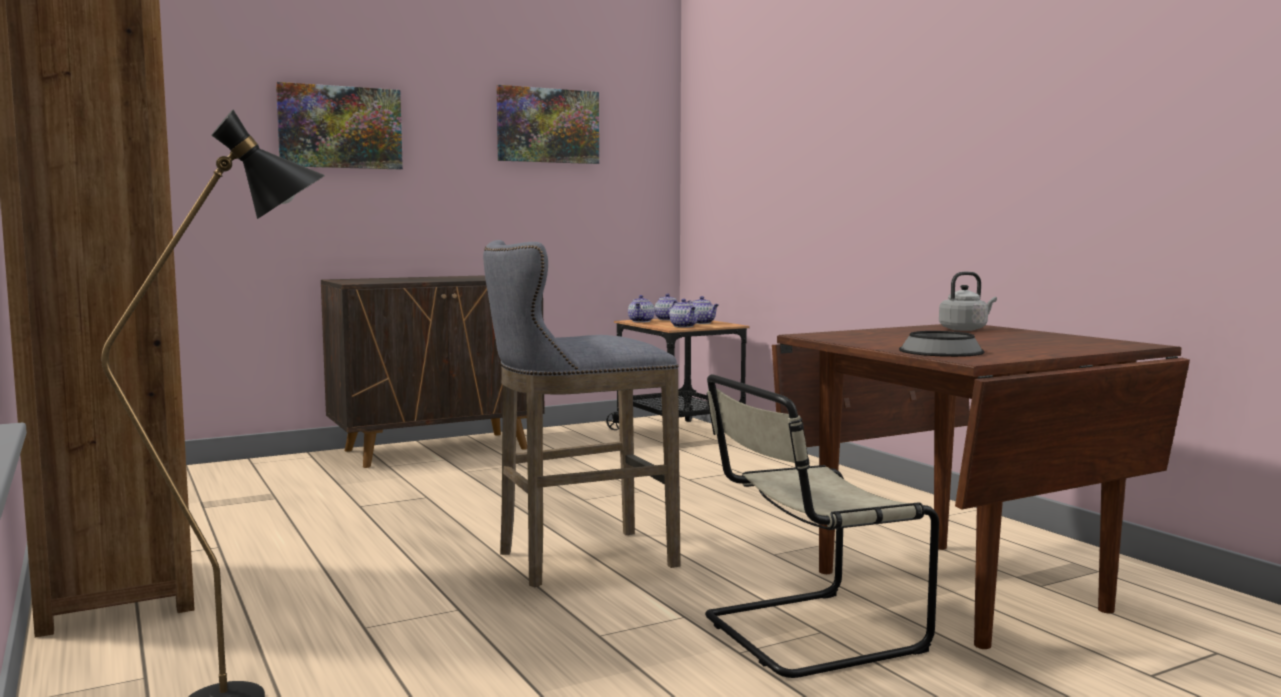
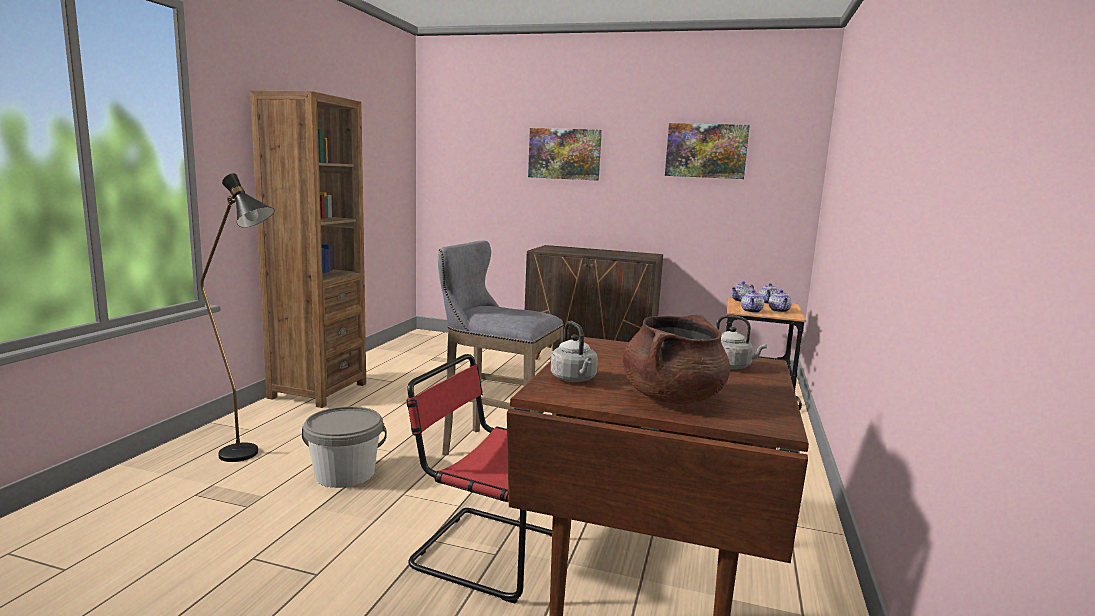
camera: 45 degrees right, 5 degrees up
(470, 652) = (345, 474): none -> grey bucket
(805, 634) = (484, 550): beige chair -> red chair
(941, 351) = (574, 379): bowl -> grey kettle
(1036, 346) = (672, 398): none -> brown cooking pot

